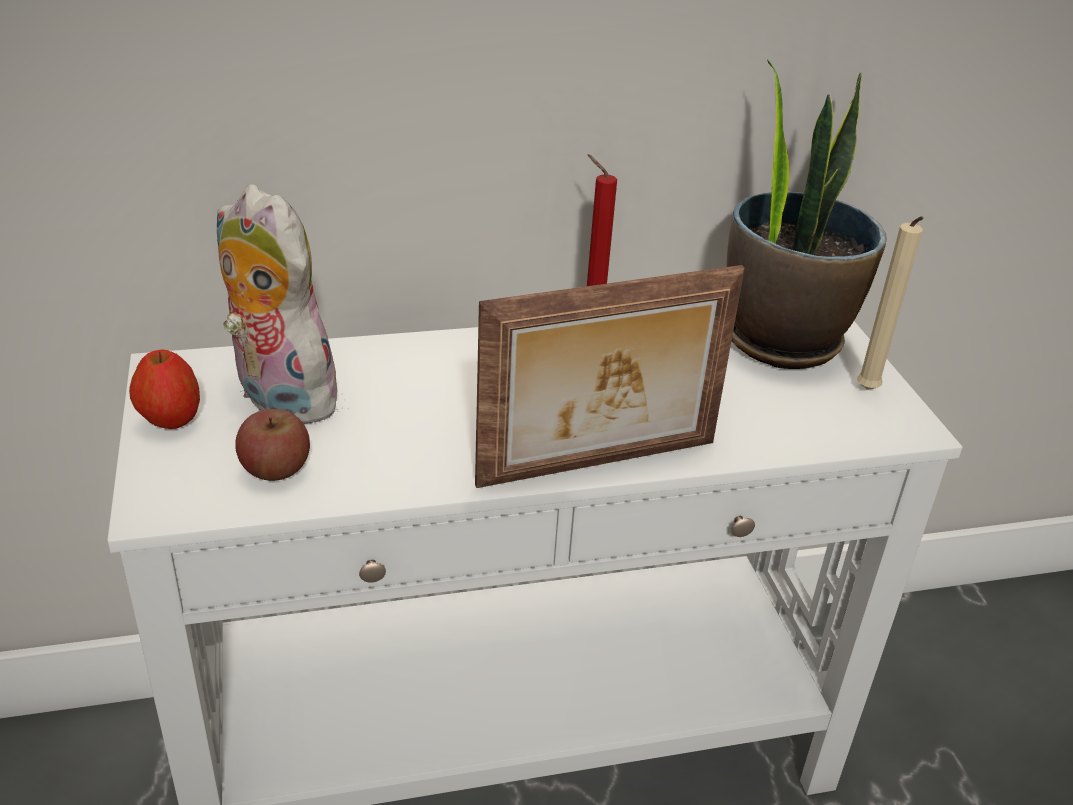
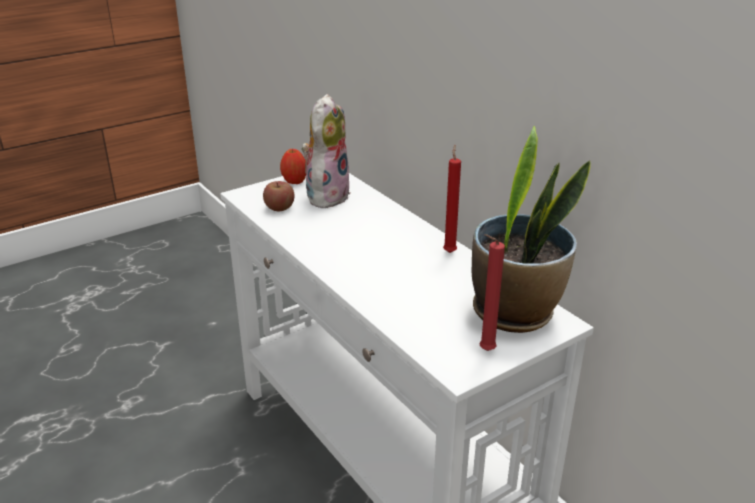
camera: 70 degrees right, 5 degrees down
(599, 466) = (336, 276): picture frame -> none
(867, 392) = (484, 351): beige candle -> red candle

